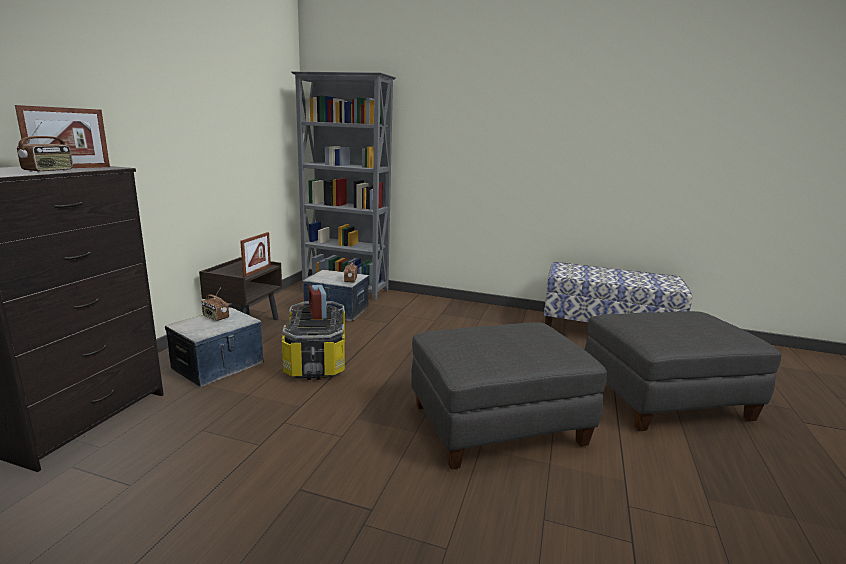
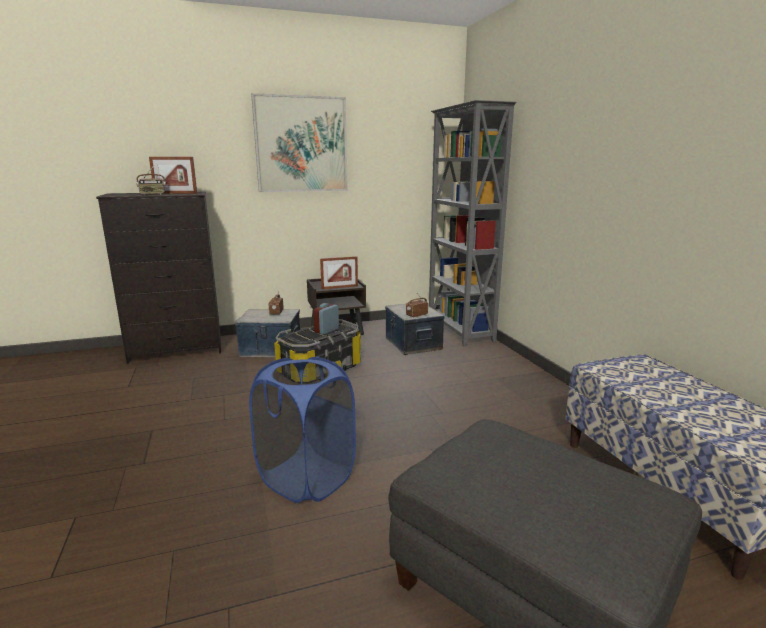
camera: 55 degrees right, 0 degrees up
(178, 98) = (301, 144): none -> picture
(496, 426) = (306, 478): grey ottoman -> blue laundry basket

